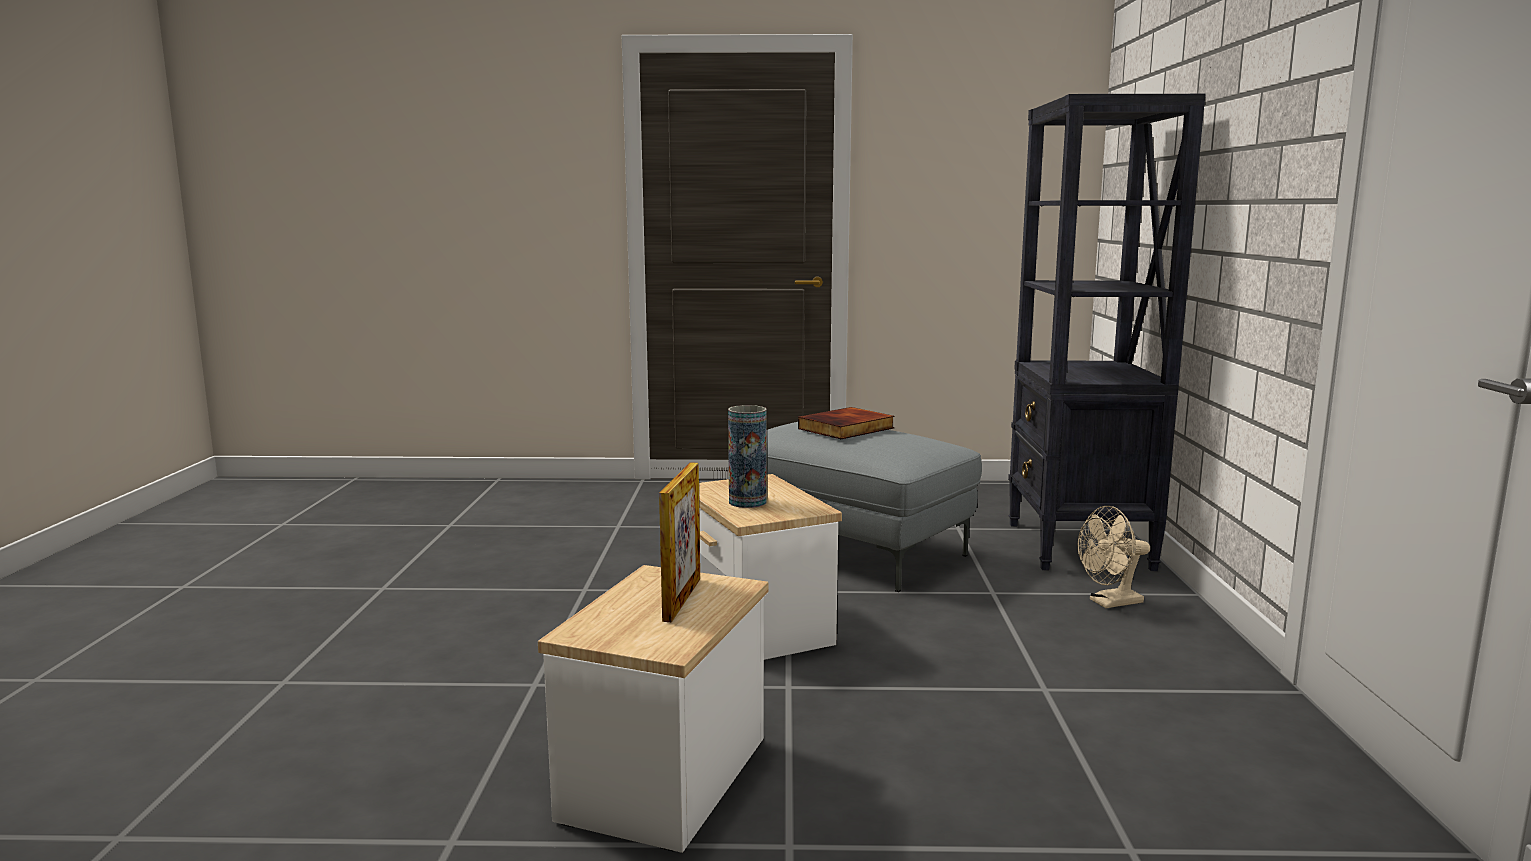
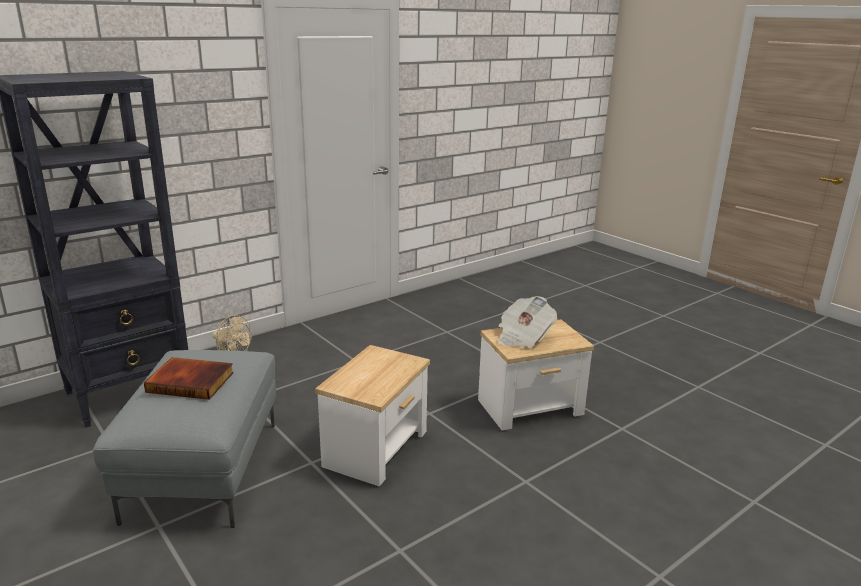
camera: 130 degrees left, 10 degrees up
(682, 599) = (523, 337): picture frame -> newspaper
(747, 502) = (387, 371): vase -> none

